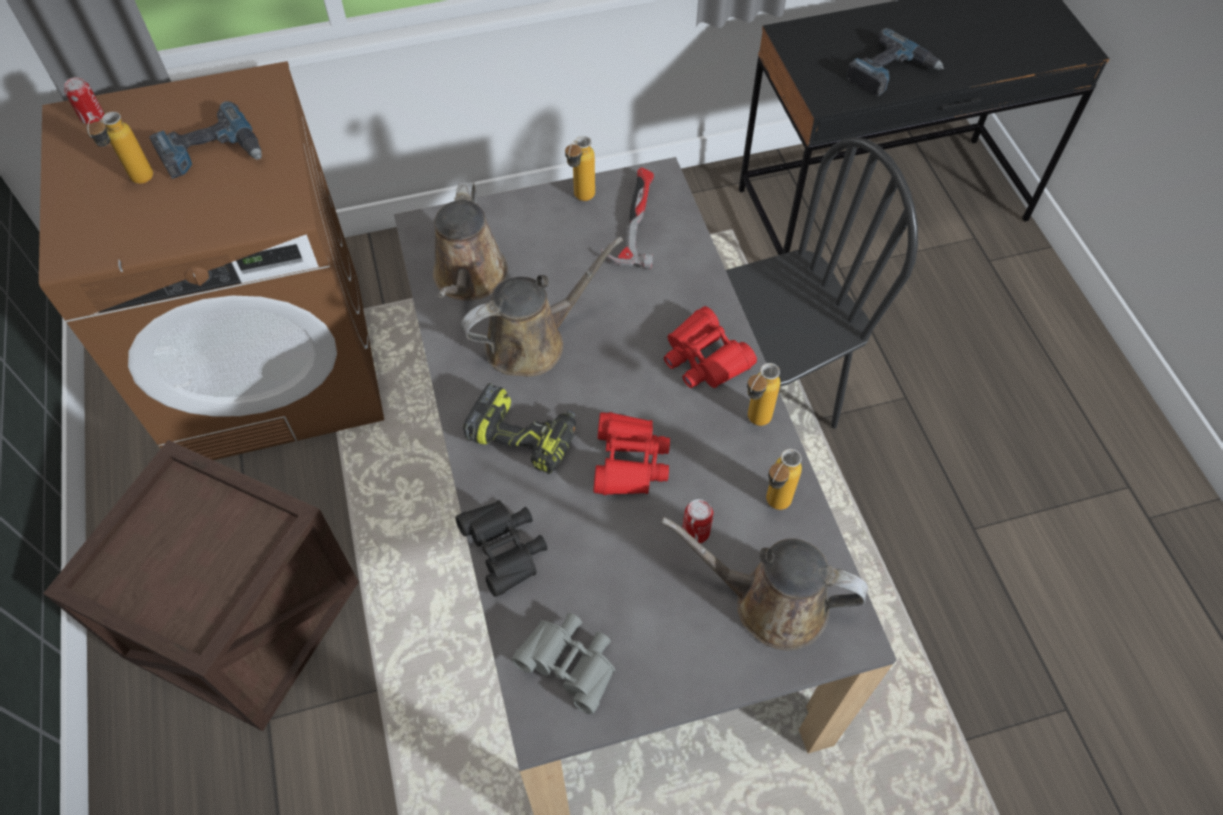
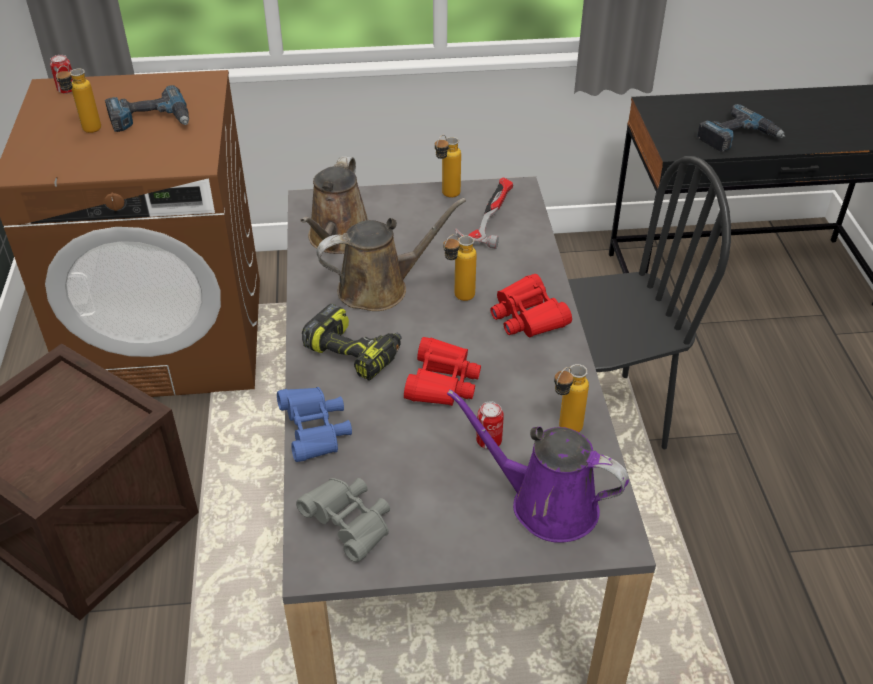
camera: 10 degrees right, 15 degrees down
(505, 551) = (316, 432): black binoculars -> blue binoculars
(753, 423) = (560, 368): bottle -> bottle (458, 299)
(771, 603) = (545, 504): brown watering can -> purple watering can

